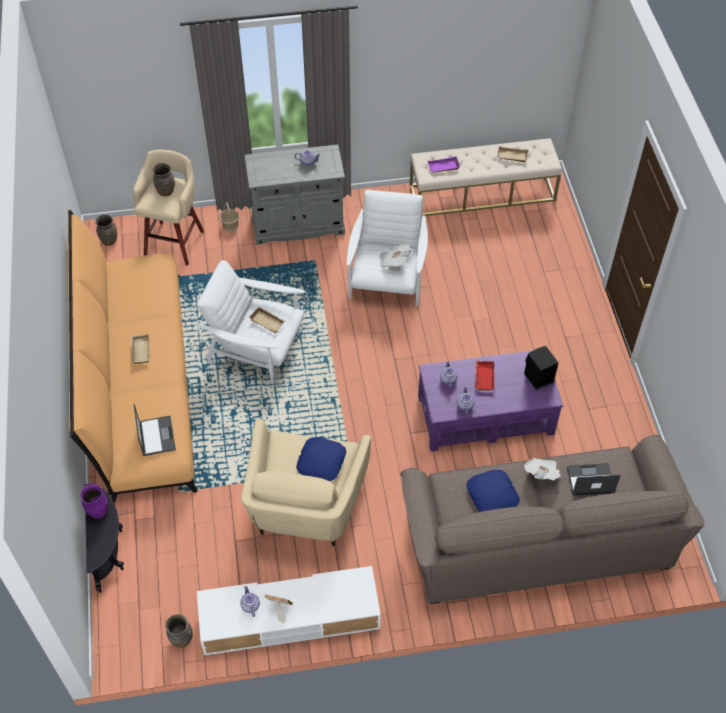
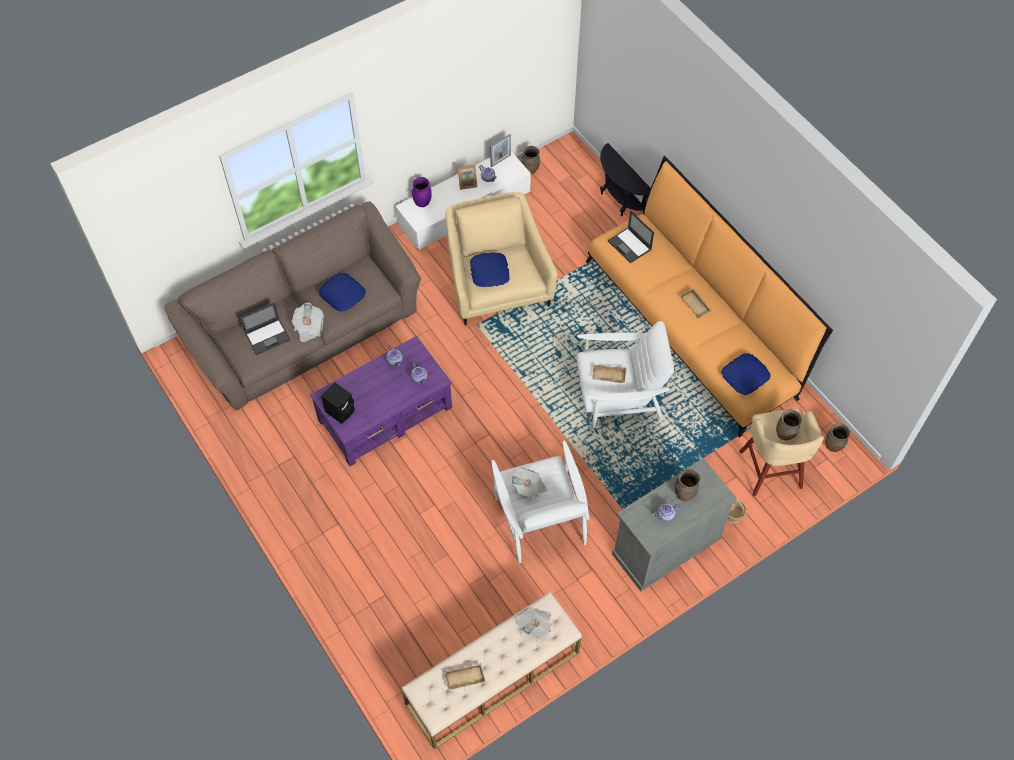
camera: 155 degrees right, 5 degrees up
(98, 511) = (630, 179): purple vase -> purple vase (422, 202)
(149, 274) = (745, 377): none -> blue pillow
(221, 625) = (500, 160): none -> picture frame
(282, 170) = (684, 493): none -> brown vase
(443, 167) = (534, 624): purple tray -> newspaper
(483, 377) = (389, 392): red tray -> none

